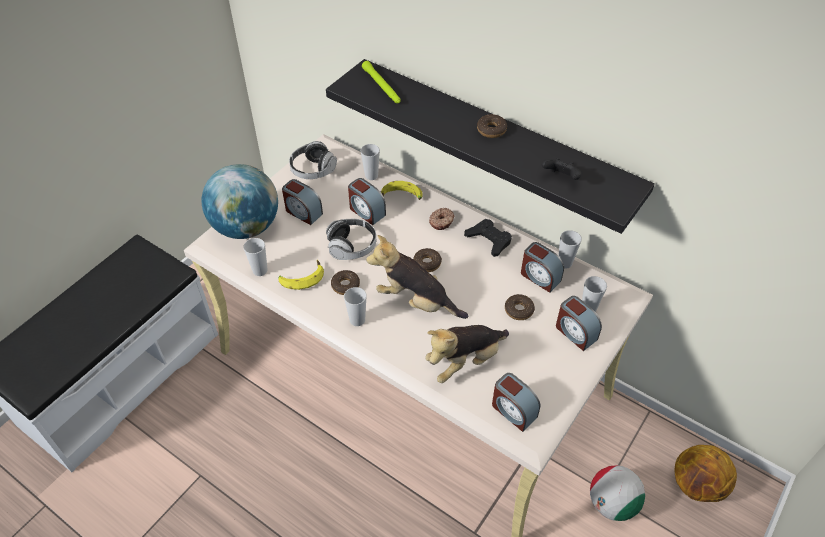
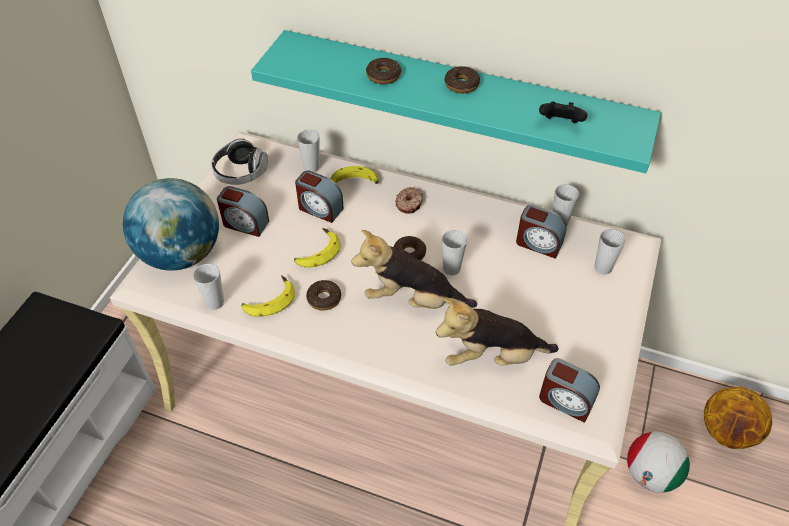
camera: 15 degrees left, 0 degrees up
(352, 246) = (316, 252): headphones -> banana
(357, 320) = (351, 336): cup -> cup (451, 269)
(382, 86) = (317, 57): green flashlight -> none
(464, 361) = (491, 356): plush toy -> plush toy turned 45 degrees clockwise
(489, 240) = (468, 214): black game controller -> none
(494, 140) = (459, 97): black shelf -> turquoise shelf
(519, 310) = (529, 285): donut -> donut (383, 76)
(575, 332) = (599, 297): alarm clock -> none

